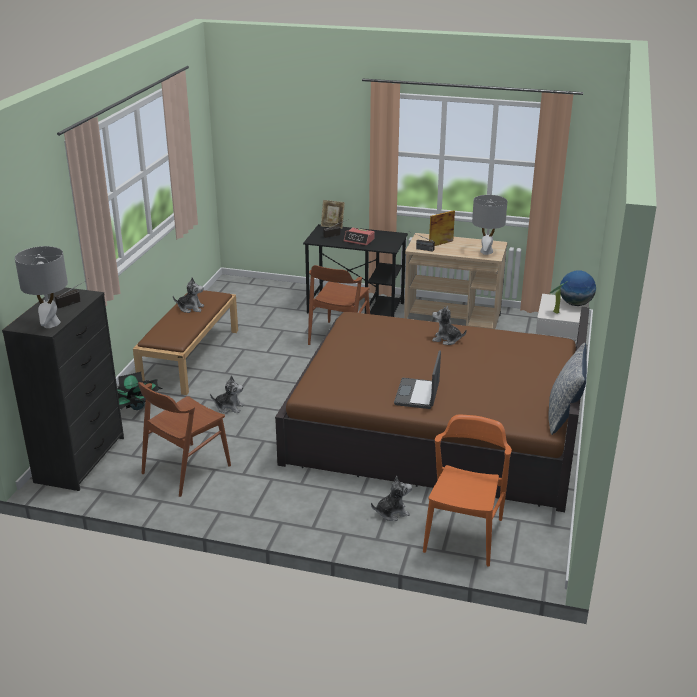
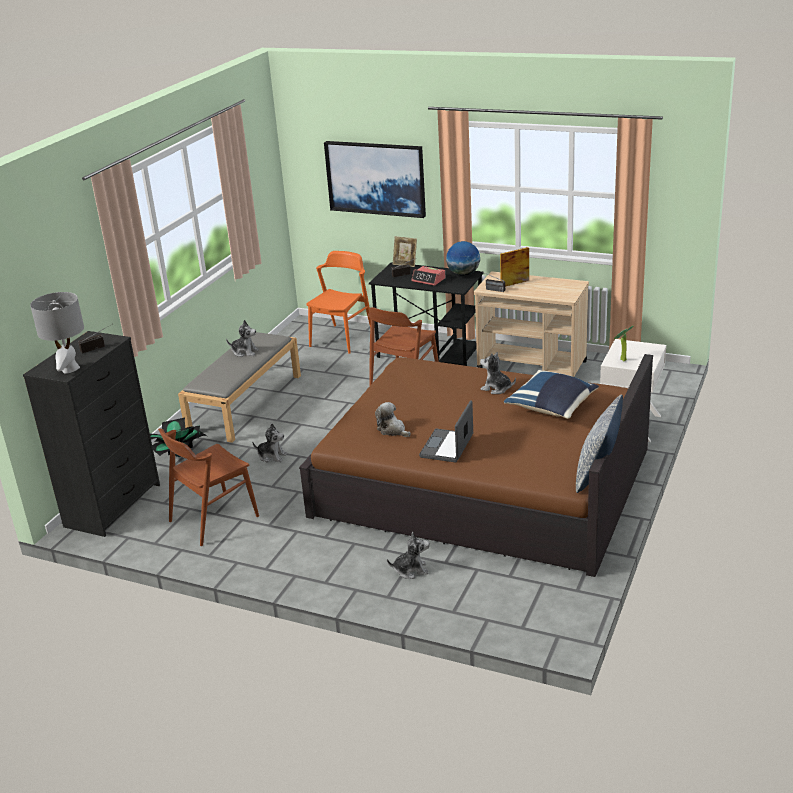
camera: 10 degrees right, 0 degrees up
(190, 357) = (245, 403): brown bench -> grey bench
(305, 145) = (376, 178): none -> picture
(361, 380) = (392, 430): none -> plush toy
(463, 535) = (479, 596): orange chair -> orange chair (342, 339)
(486, 252) = (561, 292): grey table lamp -> none
(503, 356) = (552, 407): none -> blue pillow
(575, 304) = (648, 351): globe -> globe (463, 274)

